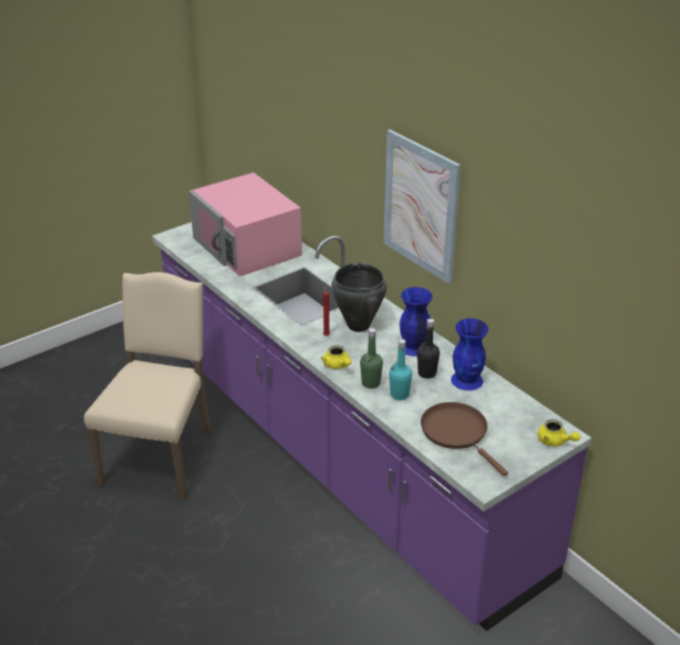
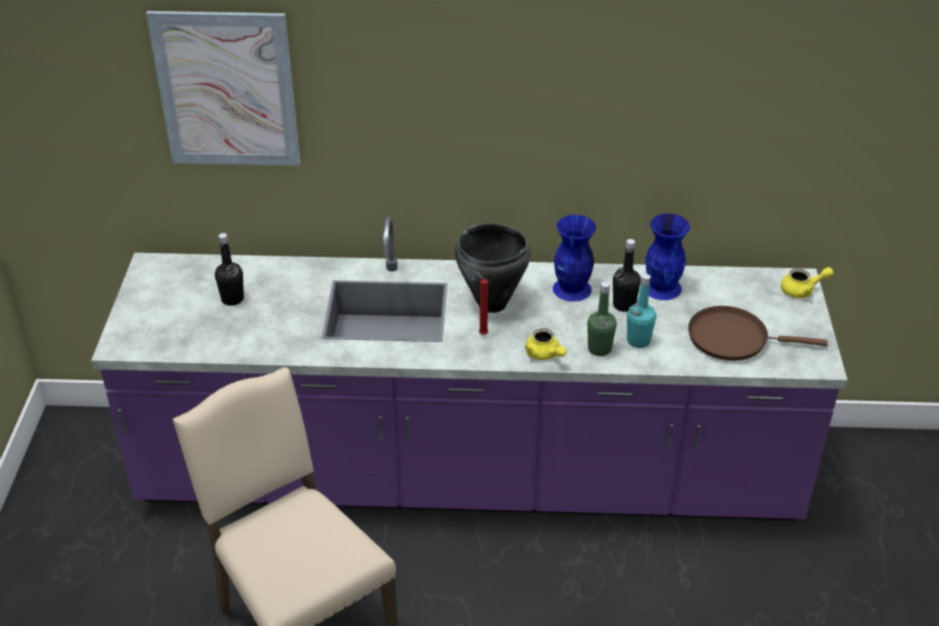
camera: 50 degrees left, 5 degrees up
(247, 246) = (232, 299): pink microwave -> black bottle
(337, 365) = (544, 355): yellow teapot -> yellow teapot turned 45 degrees clockwise
(421, 206) = (519, 123): picture -> picture (226, 90)

